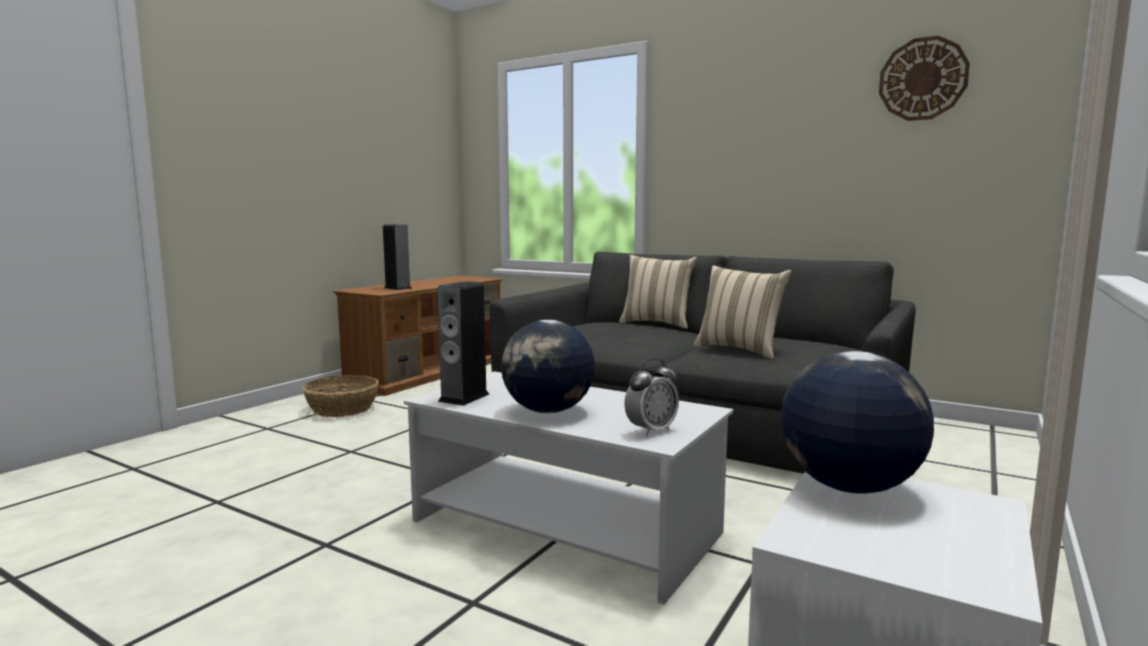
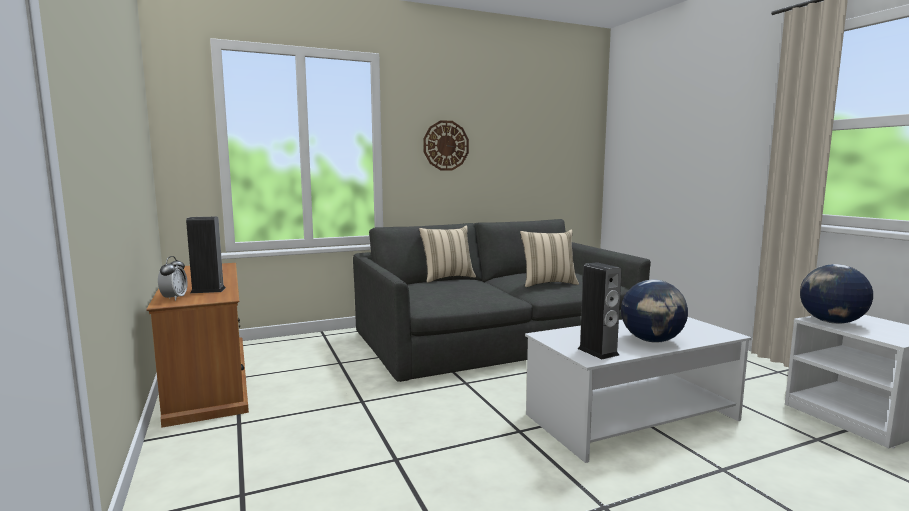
camera: 55 degrees left, 0 degrees up
(342, 409) = (253, 440): basket -> none
(651, 430) = (707, 331): alarm clock -> alarm clock (174, 298)
(922, 79) = (549, 114): wall clock -> wall clock (446, 145)

